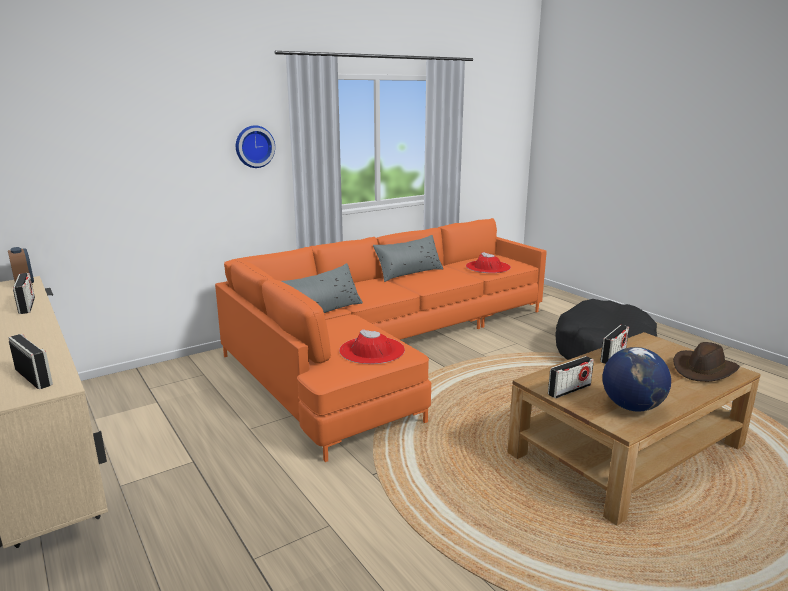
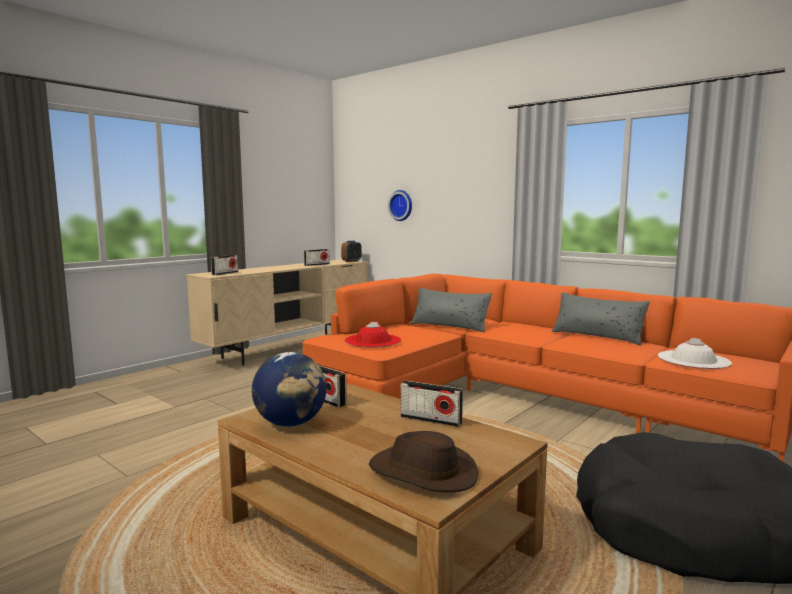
camera: 75 degrees right, 10 degrees down
(254, 146) = (495, 189): wall clock -> wall clock (401, 205)
(488, 267) = (693, 360): red hat -> white hat

